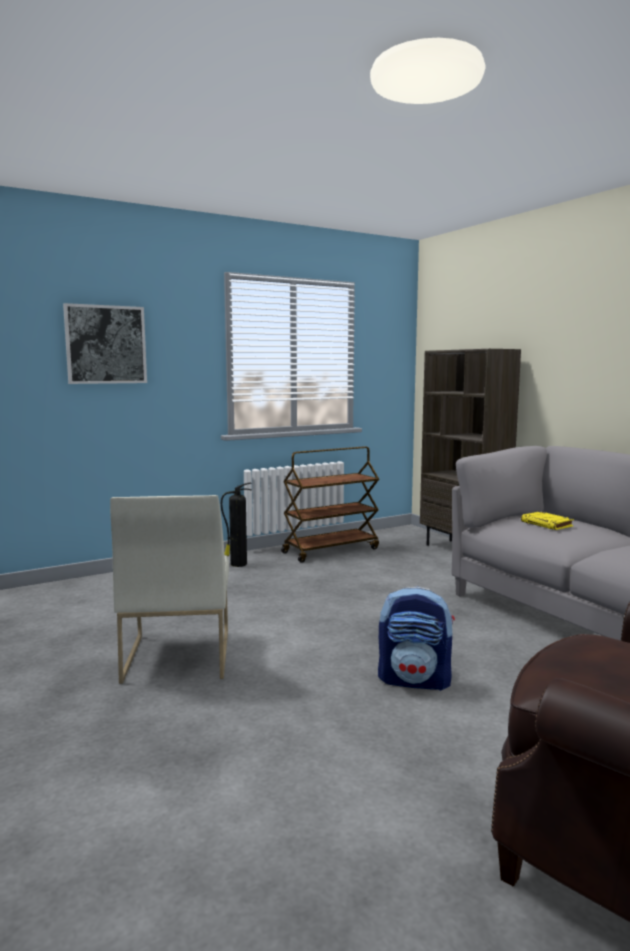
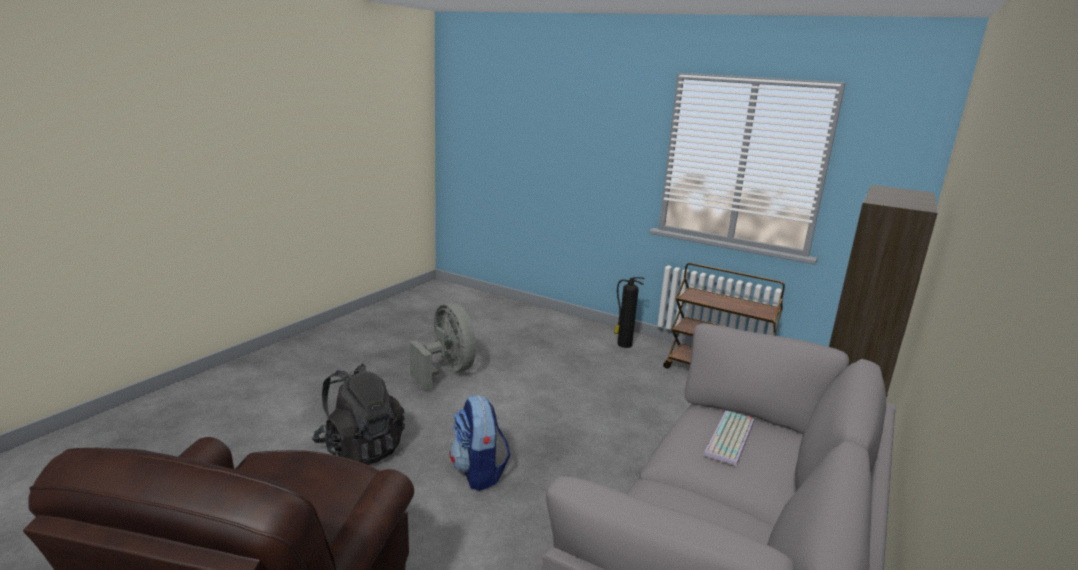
camera: 60 degrees right, 10 degrees up
(106, 344) = (568, 134): picture -> none
(177, 655) = (446, 371): white chair -> grey fan
(310, 748) = (360, 448): none -> black backpack
(547, 524) = (731, 439): yellow book -> keyboard

